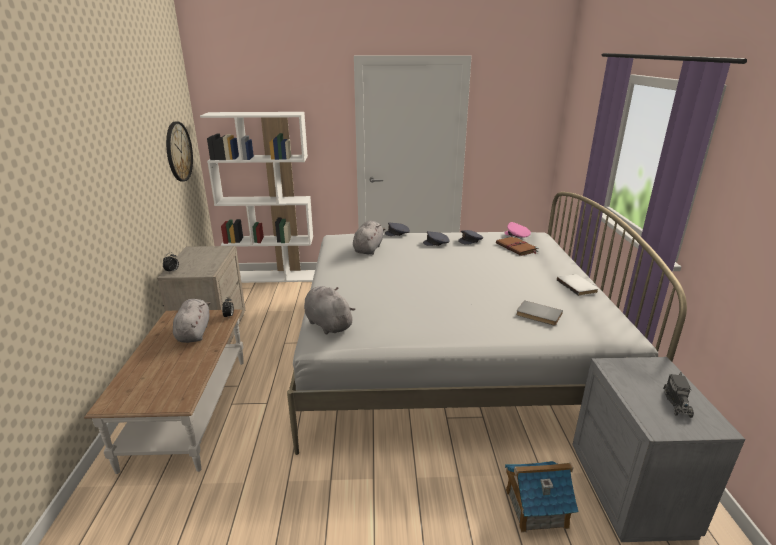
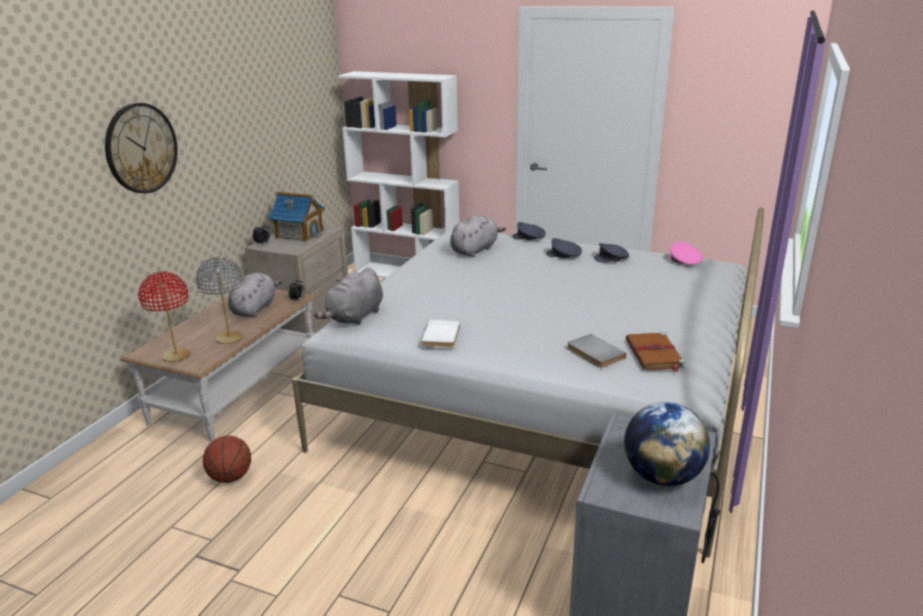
camera: 25 degrees right, 0 degrees up
(148, 398) = (176, 356): none -> red table lamp
(178, 152) = (307, 115): wall clock -> wall clock (141, 148)
(191, 367) = (229, 338): none -> grey table lamp
(244, 502) = (230, 477): none -> basketball
(327, 323) = (354, 317): grey plush toy -> grey plush toy turned 135 degrees counterclockwise
(517, 248) = (664, 276): brown book -> brown book (654, 354)
(535, 508) = (505, 572): toy house -> toy house (299, 234)
(578, 286) = (689, 332): white book -> white book (443, 335)
(677, 402) = (662, 477): toy truck -> globe

